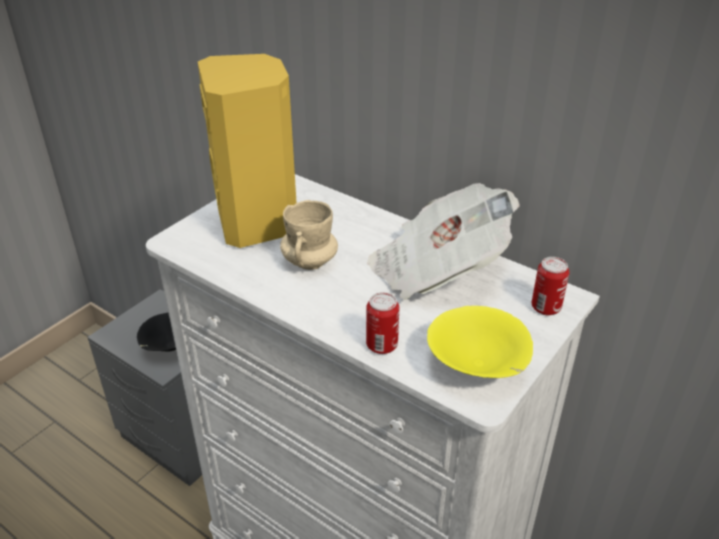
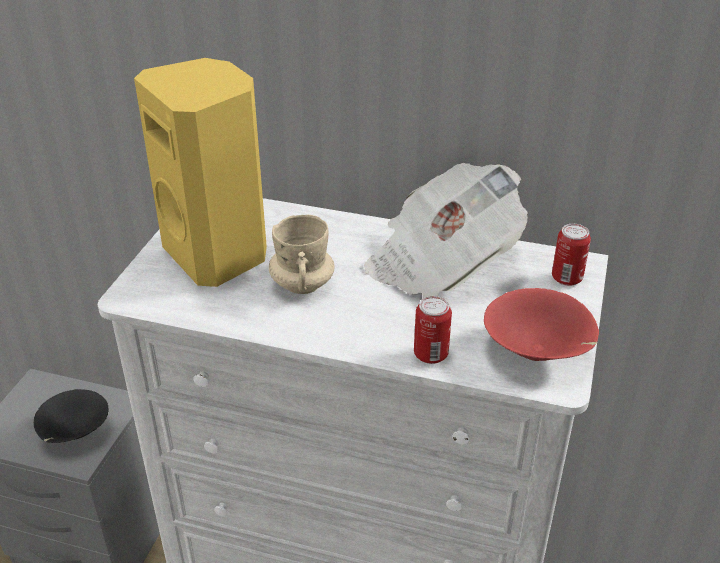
camera: 20 degrees left, 0 degrees up
(477, 369) = (537, 354): yellow bowl -> red bowl

